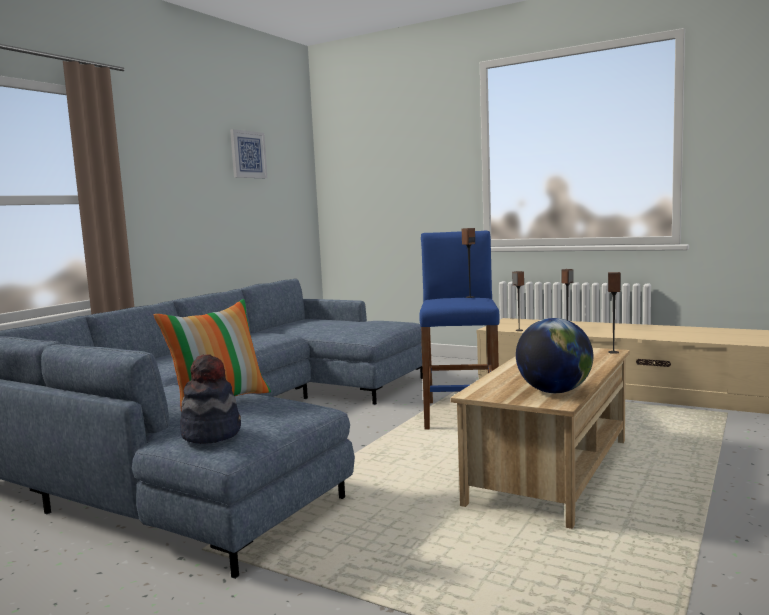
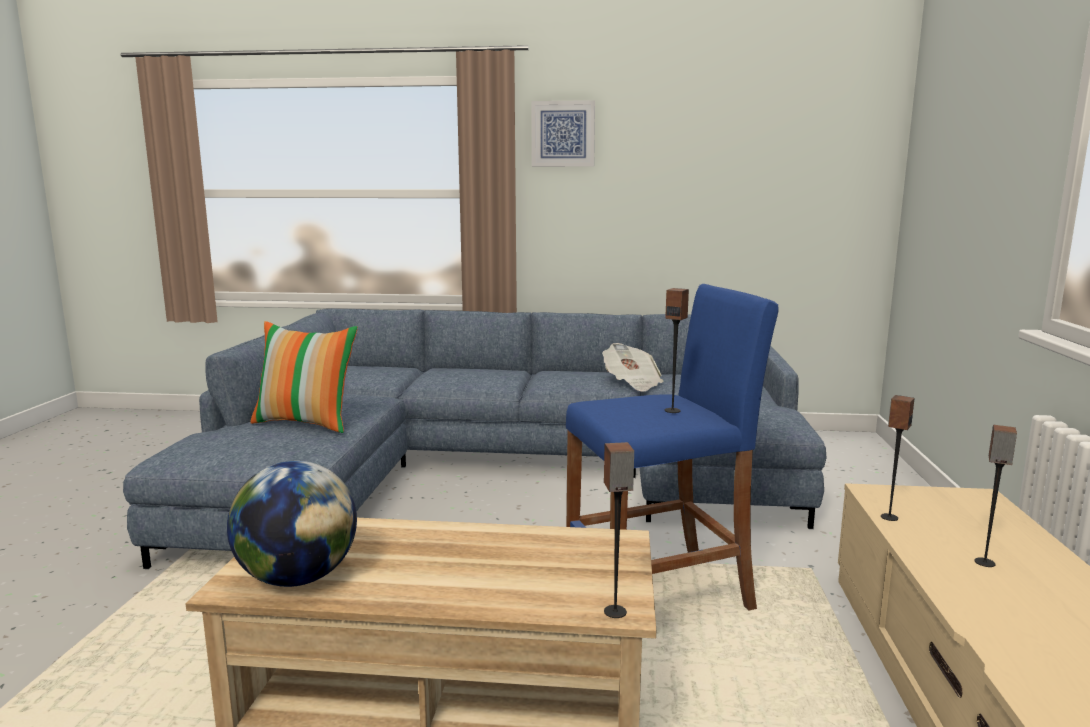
camera: 65 degrees right, 5 degrees up
(211, 434) = (195, 442): hat -> none
(248, 154) = (742, 133): picture -> picture (563, 134)
(279, 333) = (632, 383): none -> newspaper

